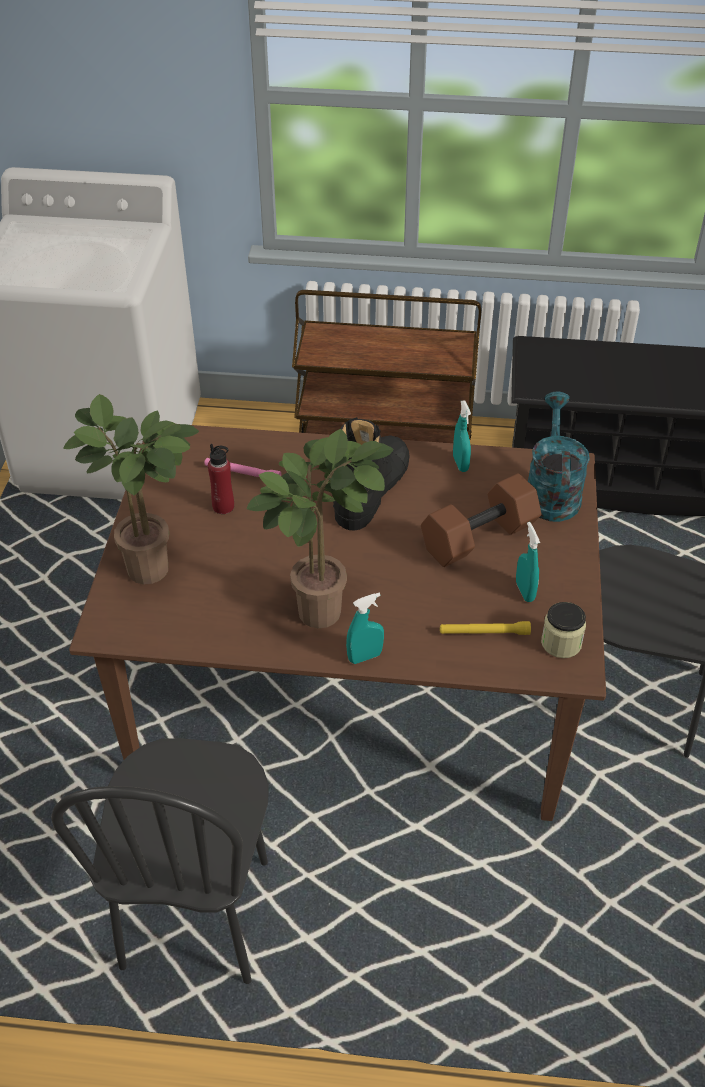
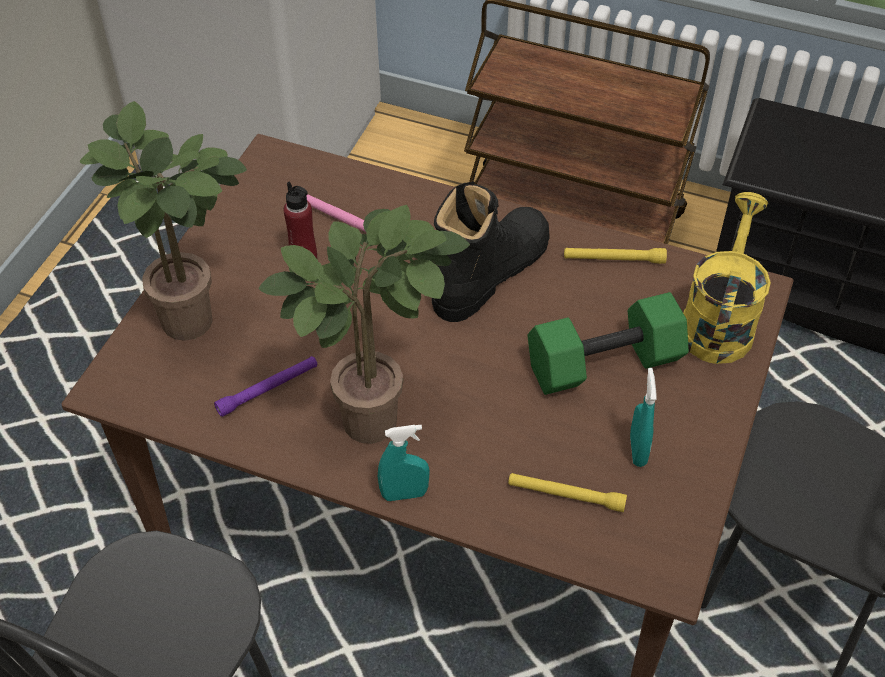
camera: 15 degrees right, 5 degrees up
(232, 605) = (268, 389): none -> purple flashlight
(460, 464) = (614, 259): turquoise spray bottle -> yellow flashlight
(479, 539) = (603, 366): brown dumbbell -> green dumbbell
(551, 491) = (718, 320): turquoise watering can -> yellow watering can
(561, 643) = (661, 533): jar -> none

